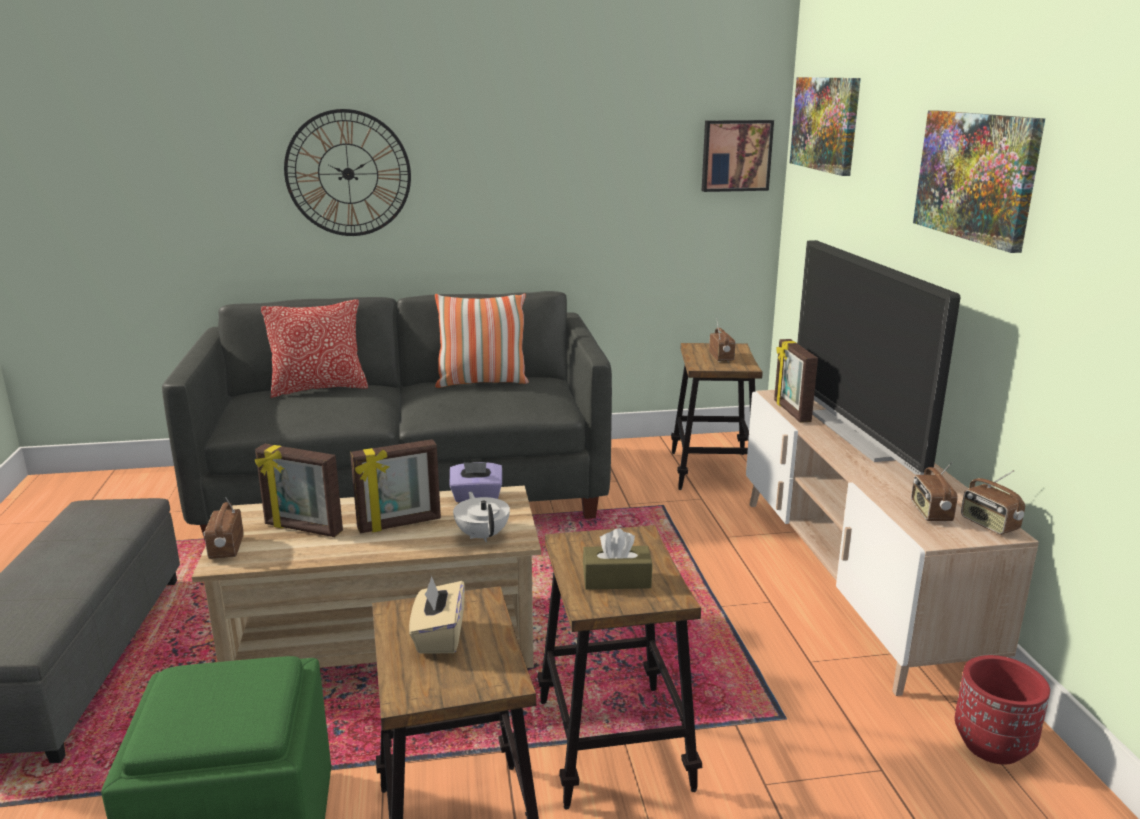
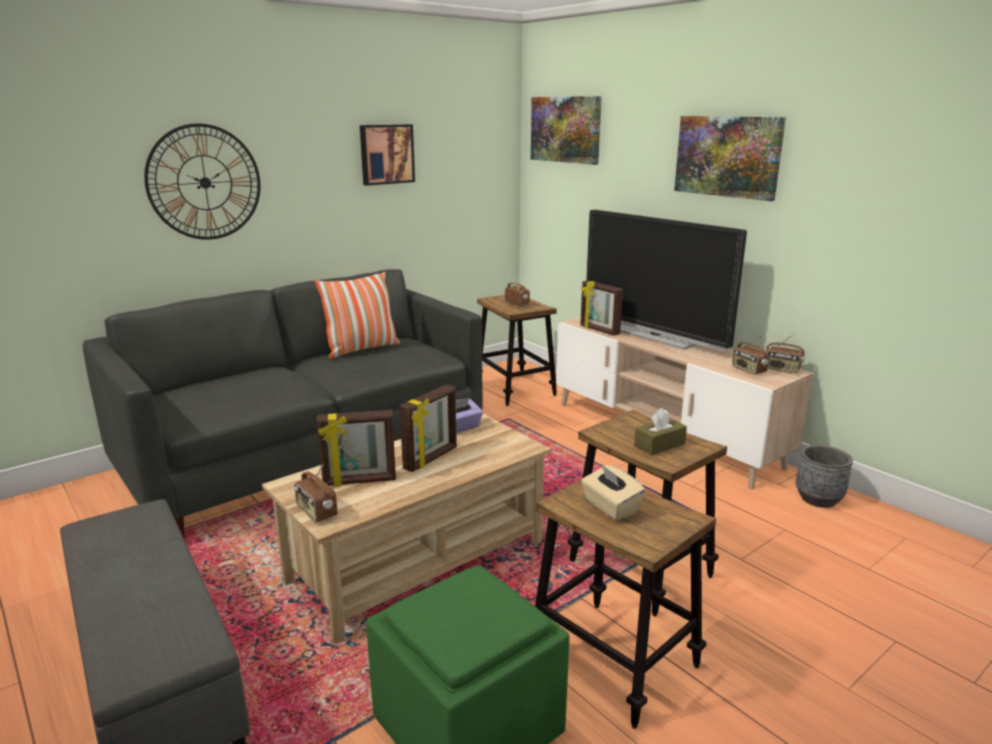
camera: 30 degrees left, 0 degrees up
(319, 388) = (227, 377): pillow -> none
(482, 535) = (501, 450): white teapot -> none
(736, 155) = (491, 155): picture -> picture (386, 154)
(992, 745) = (818, 499): red planter -> grey planter

